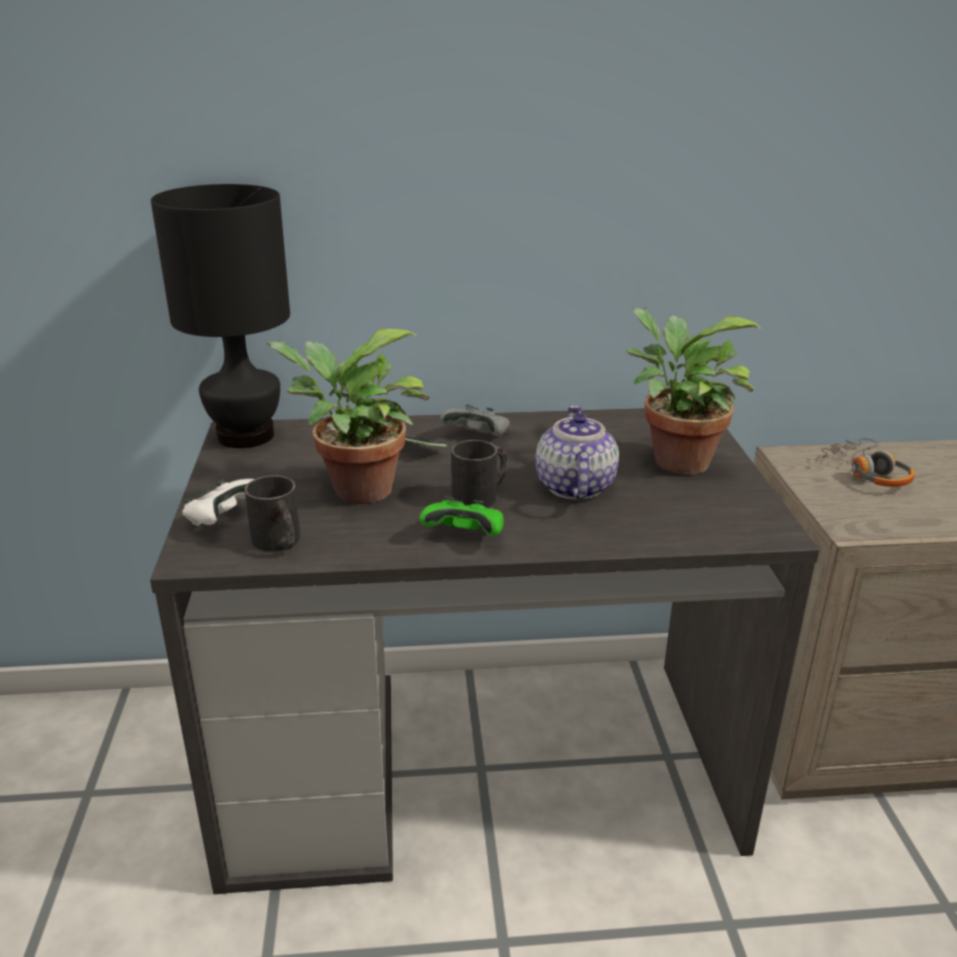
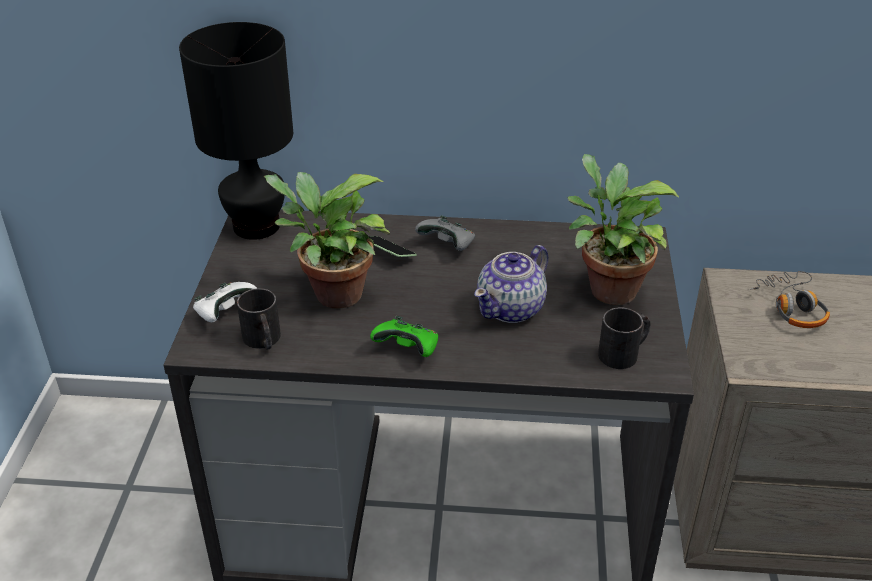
camera: 10 degrees right, 10 degrees up
(481, 495) = (433, 309): black mug -> black mug (624, 353)
(574, 487) = (511, 308): teapot -> teapot turned 150 degrees counterclockwise

